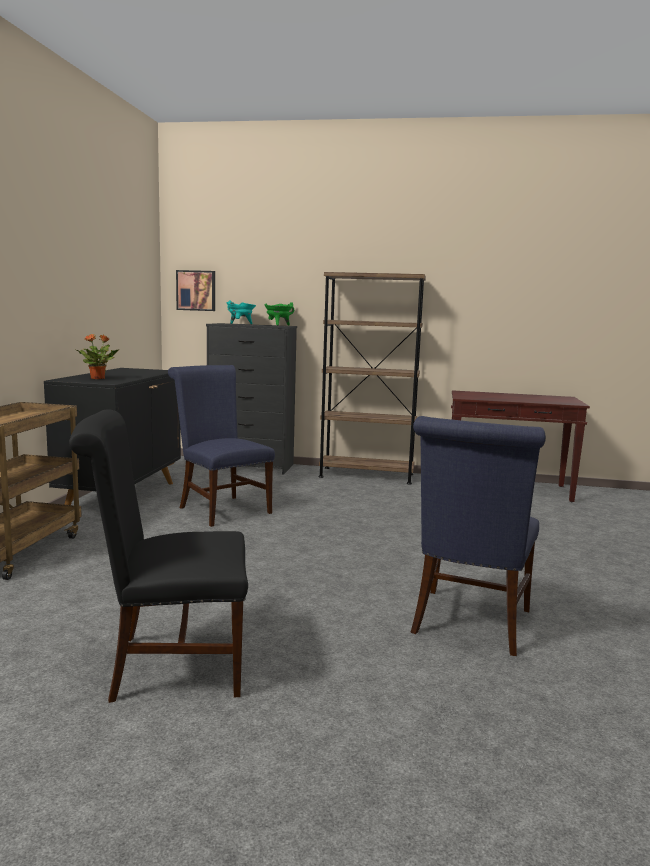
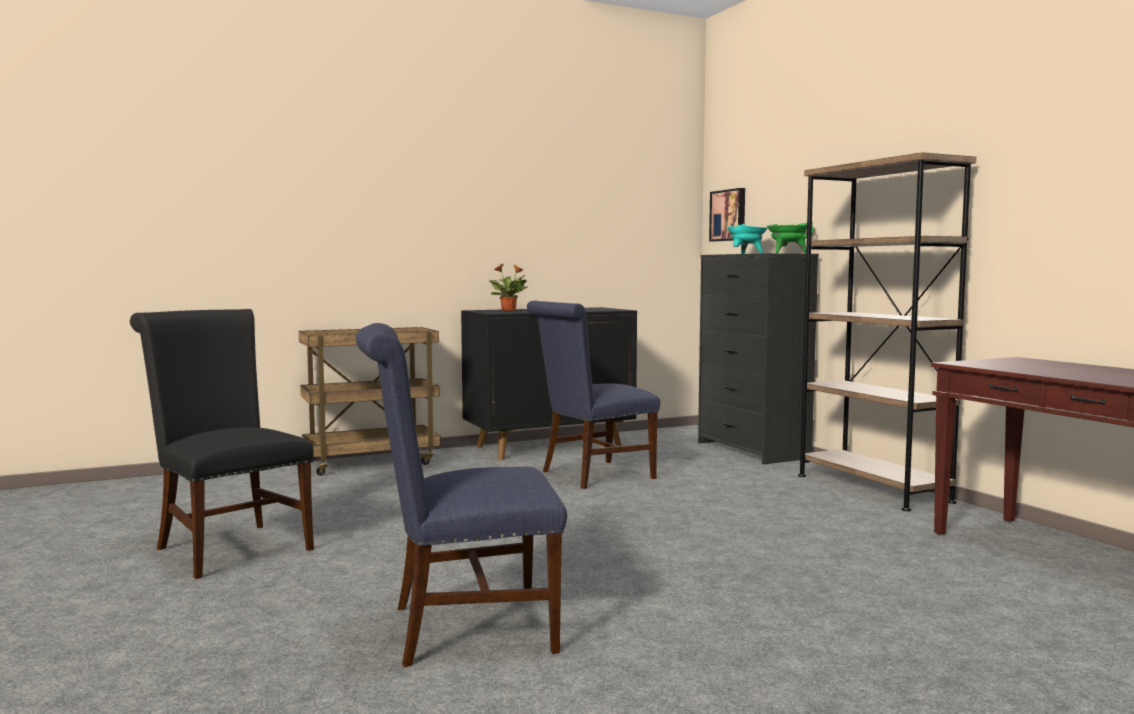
camera: 55 degrees right, 5 degrees down
(221, 509) = (591, 475): blue chair -> blue chair turned 135 degrees counterclockwise

